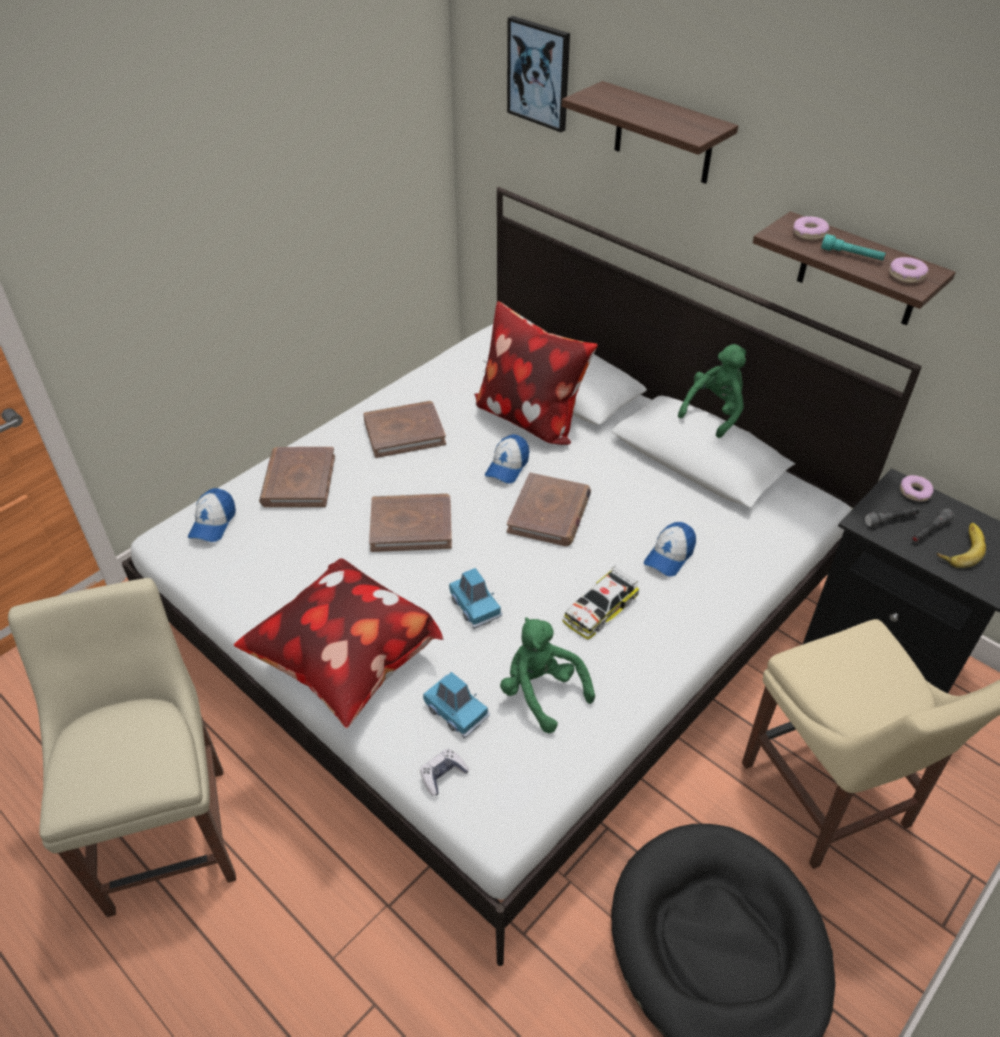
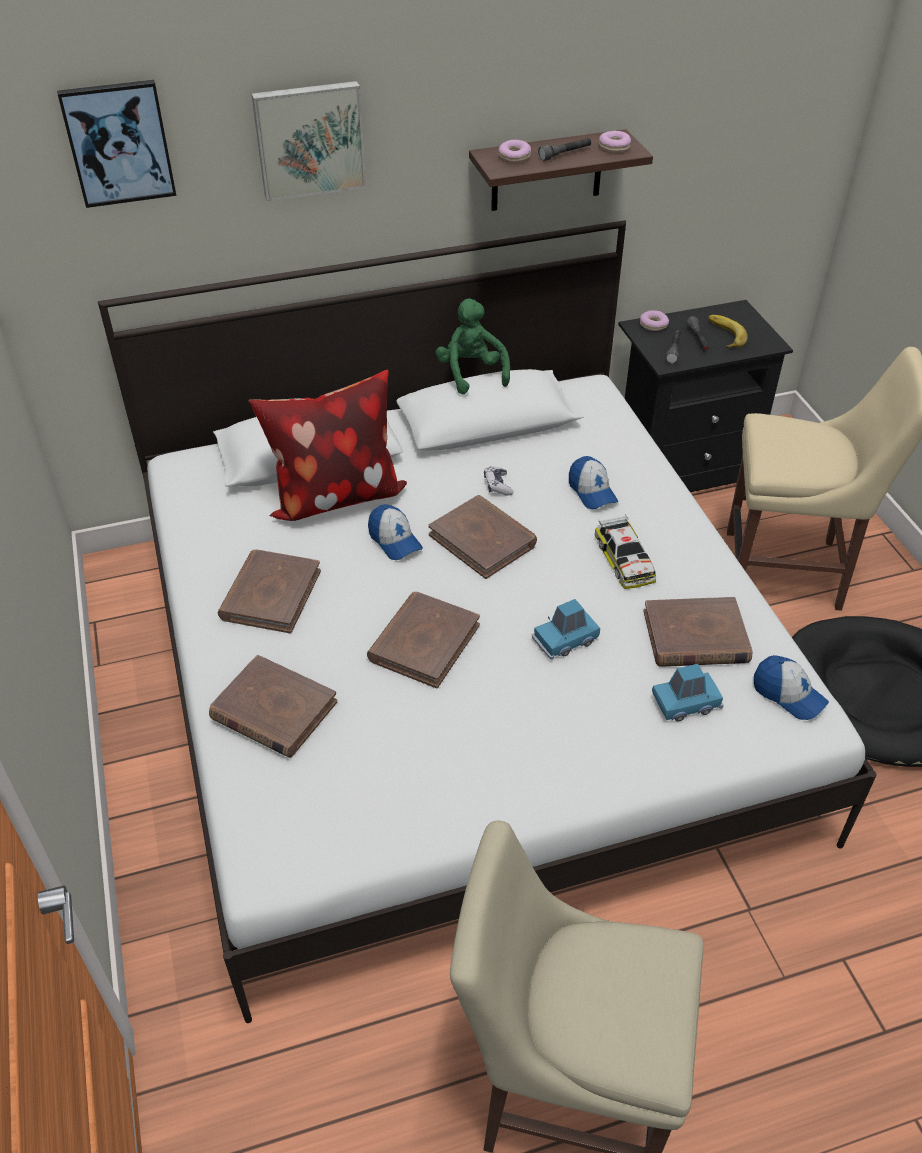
camera: 60 degrees left, 0 degrees up
(213, 523) = (280, 814): cap -> cap (788, 694)
(346, 667) = (583, 766): pillow -> none
(443, 775) = (752, 740): game controller -> game controller (497, 485)
(475, 606) = (565, 640): blue toy car -> blue toy car turned 150 degrees clockwise
(541, 692) = (695, 637): green plush toy -> brown book
(663, 134) = (309, 139): shelf -> picture
(851, 255) = (565, 154): turquoise flashlight -> grey flashlight

